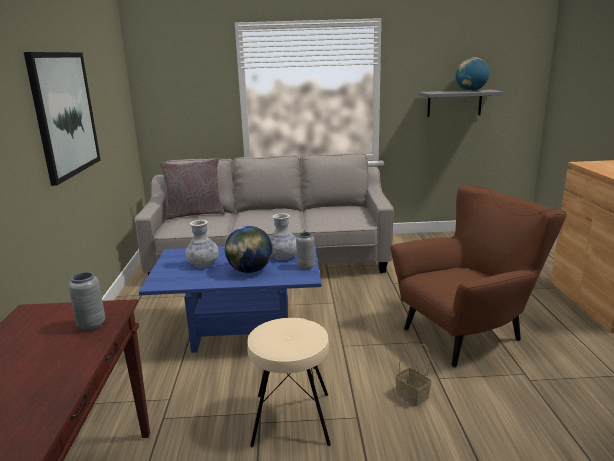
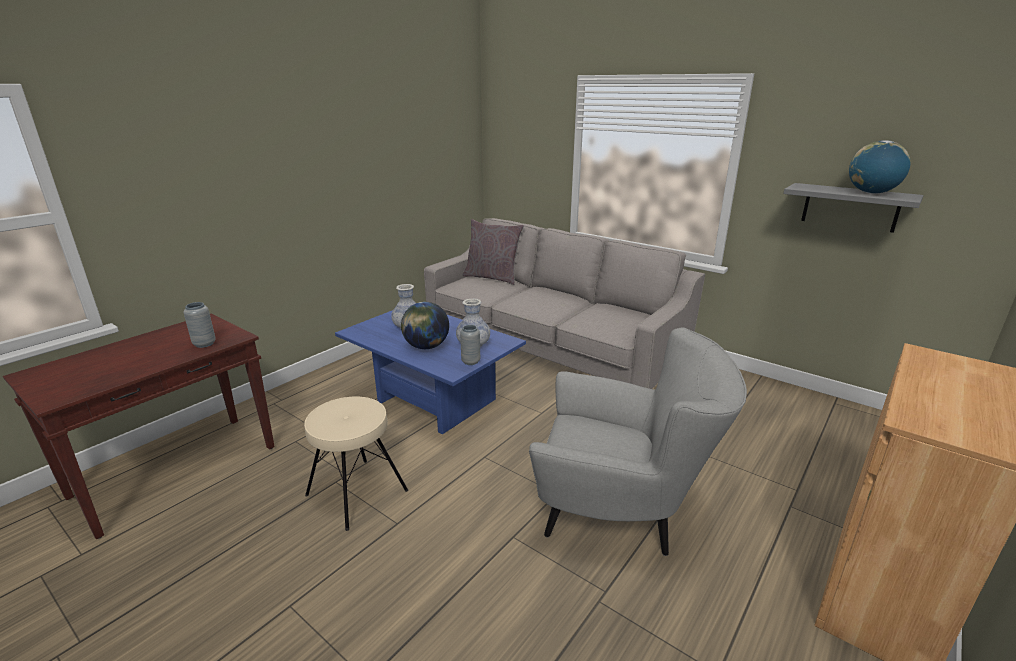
camera: 40 degrees right, 5 degrees up
(64, 114) = (348, 165): picture -> none
(413, 396) = (465, 537): basket -> none
(469, 333) = (621, 514): brown armchair -> grey armchair

